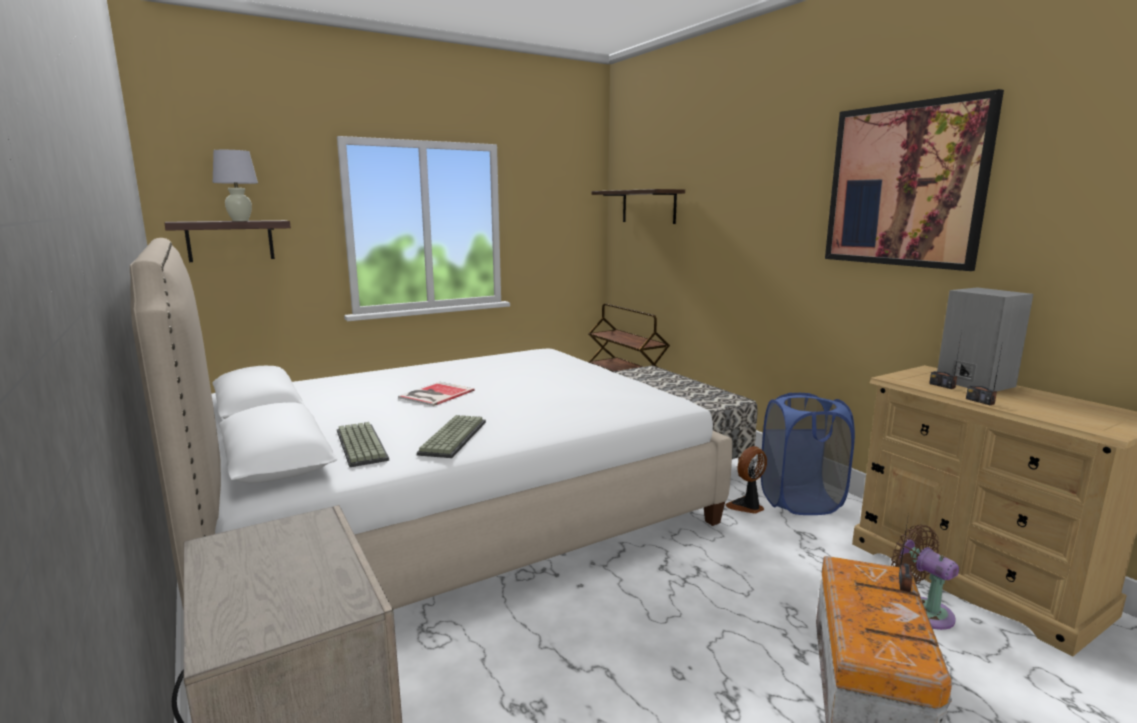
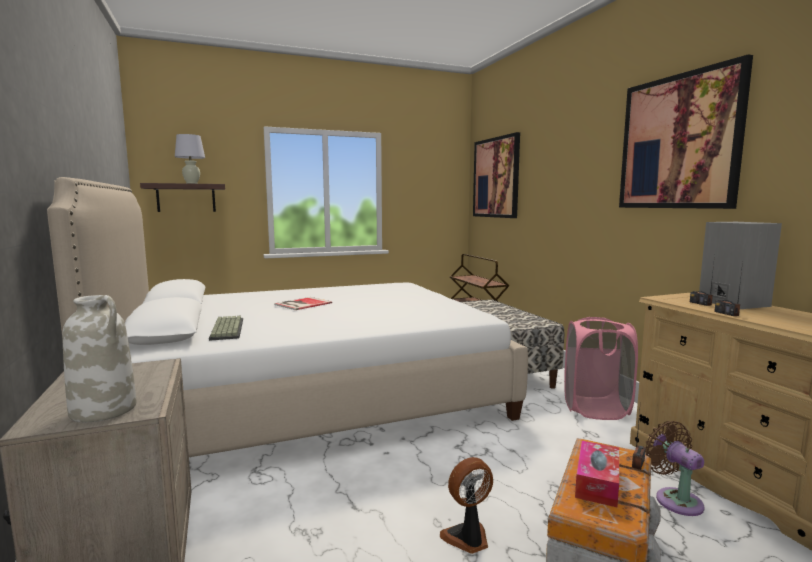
camera: 10 degrees right, 5 degrees down
(300, 607) = (105, 410): none -> white vase
(452, 437) = (294, 327): keyboard -> none
(648, 206) = (496, 178): shelf -> picture
(747, 507) = (547, 409): fan -> fan (468, 539)
(800, 501) = (595, 408): blue laundry basket -> pink laundry basket
(873, 614) = (597, 482): none -> tissue box

